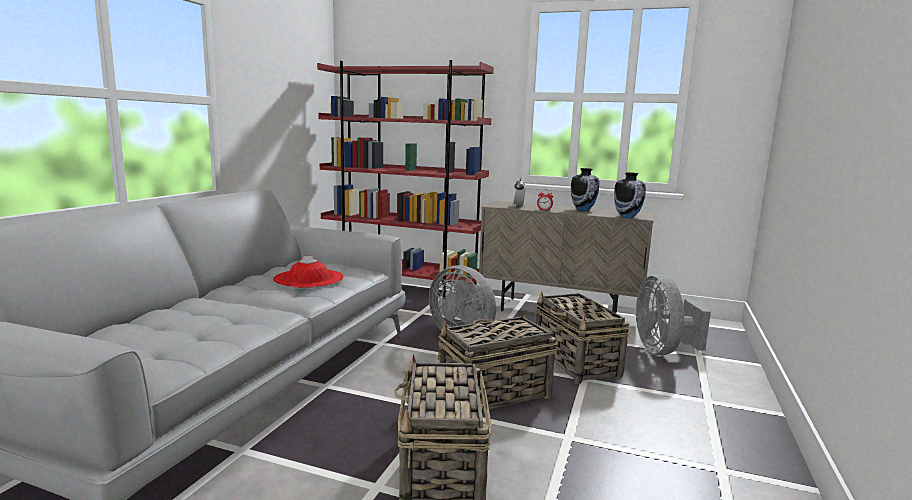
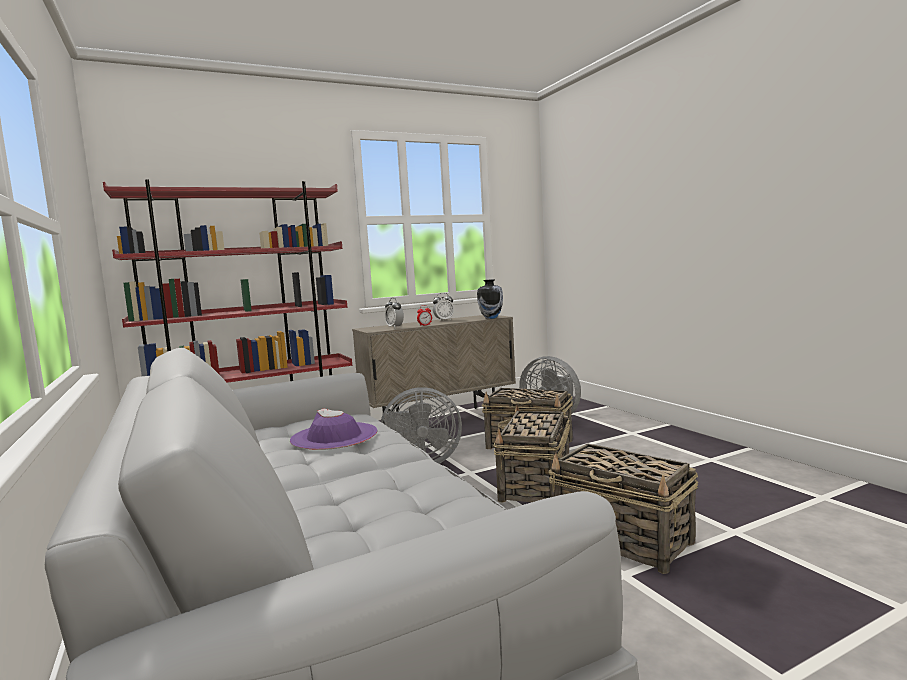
camera: 45 degrees left, 5 degrees down
(308, 278) = (334, 436): red hat -> purple hat
(583, 209) = (444, 320): vase -> alarm clock

